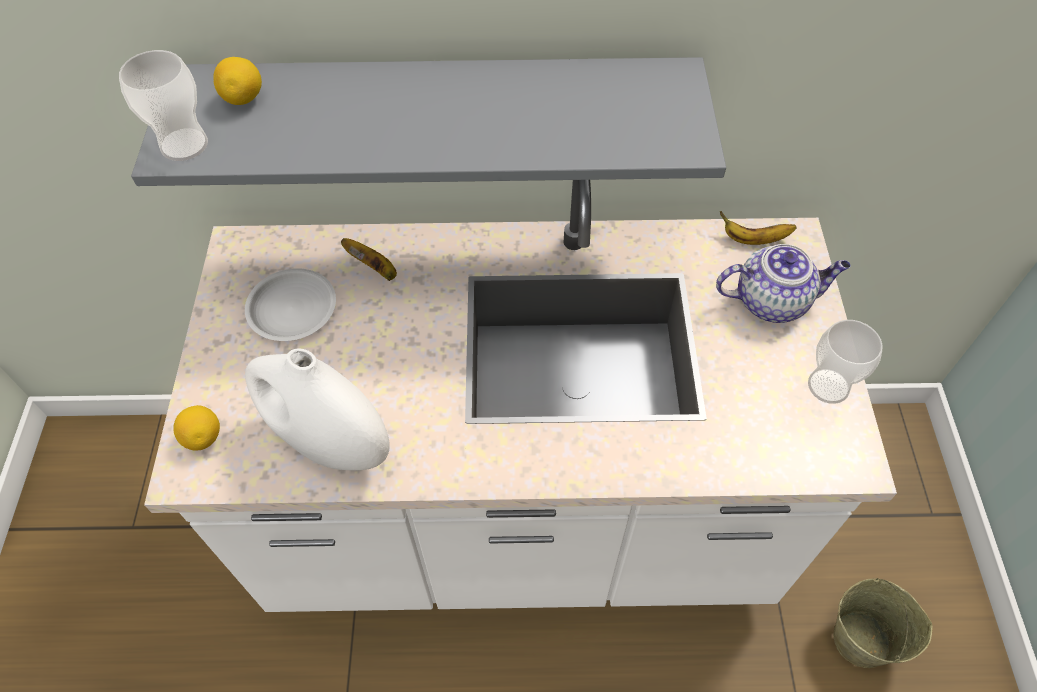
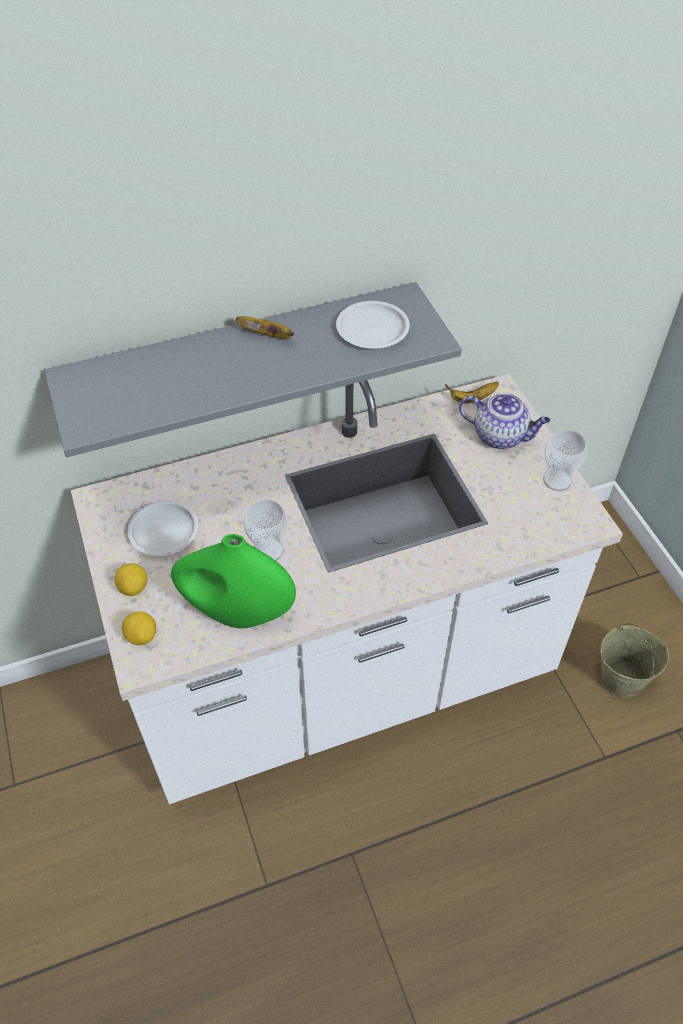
camera: 20 degrees left, 5 degrees down
(184, 145) = (91, 420): cup -> cup (268, 551)
(244, 99) = (116, 380): lemon -> lemon (133, 588)
(329, 444) = (237, 613): white vase -> green vase
(374, 268) = (212, 487): banana -> banana (268, 336)
(611, 110) = (373, 329): none -> white plate
(772, 301) = (500, 436): teapot -> teapot turned 45 degrees clockwise

